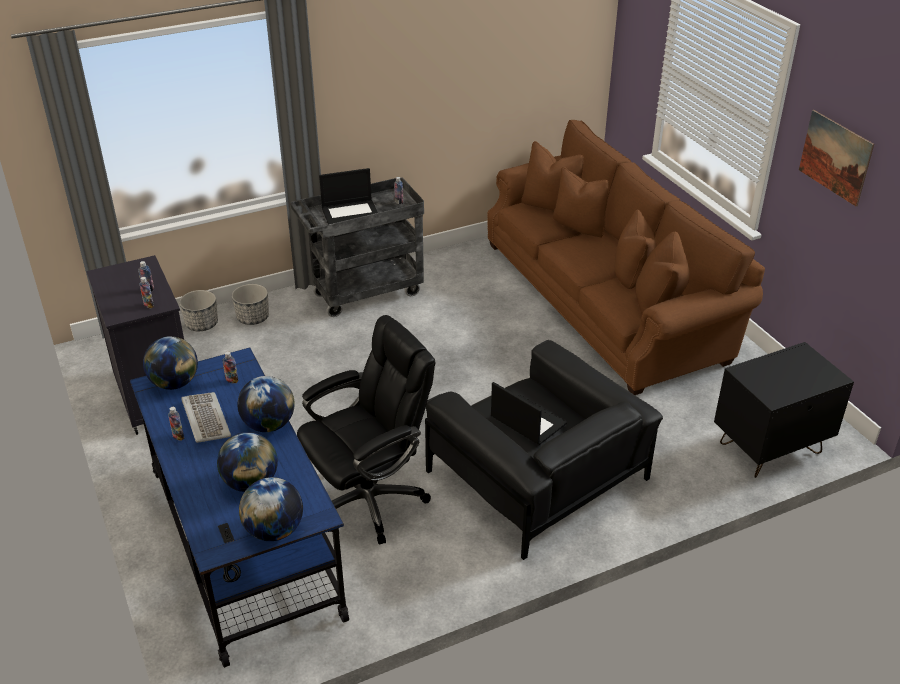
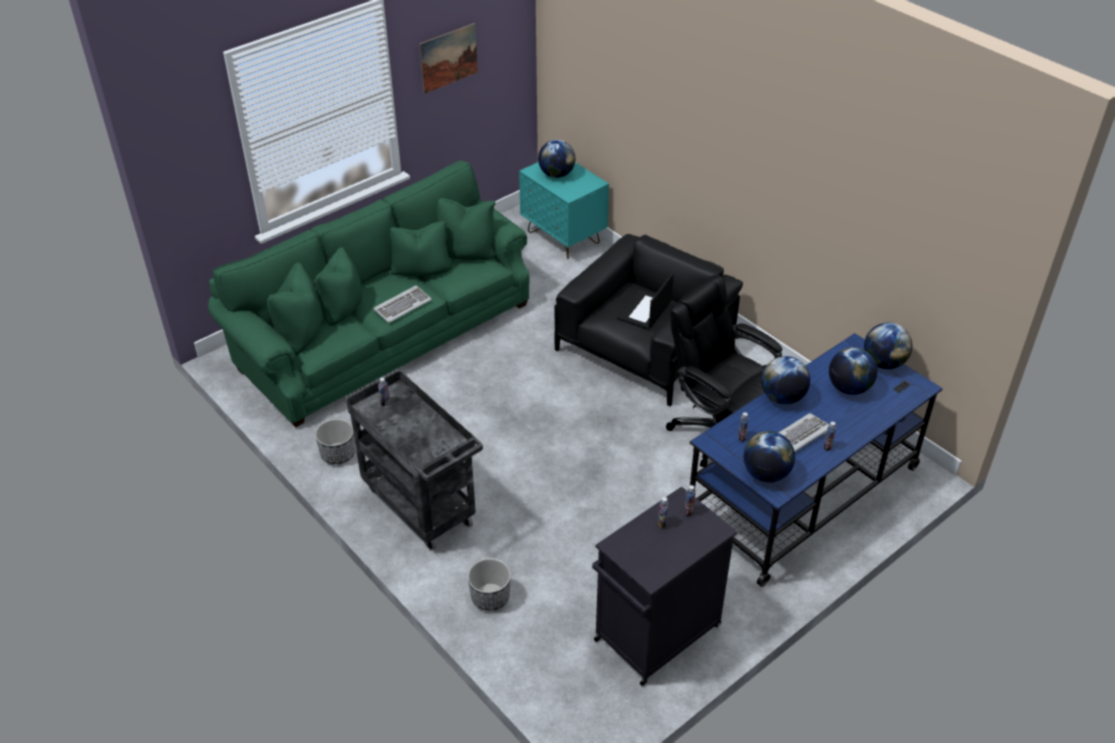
camera: 105 degrees left, 5 degrees up
(202, 324) = (516, 642): planter -> planter (338, 454)
(351, 212) = (418, 435): laptop -> none
(573, 256) = (402, 305): none -> keyboard
(606, 298) = (383, 332): brown sofa -> green sofa
(769, 449) = (563, 238): black nightstand -> turquoise nightstand
(794, 369) = (556, 174): none -> globe

